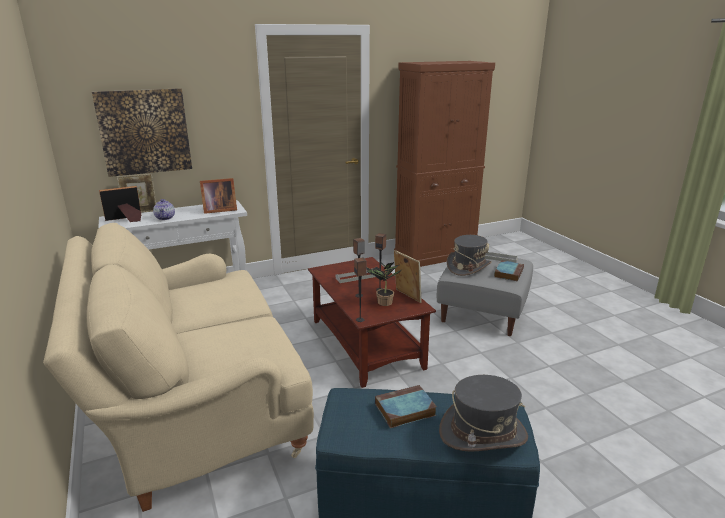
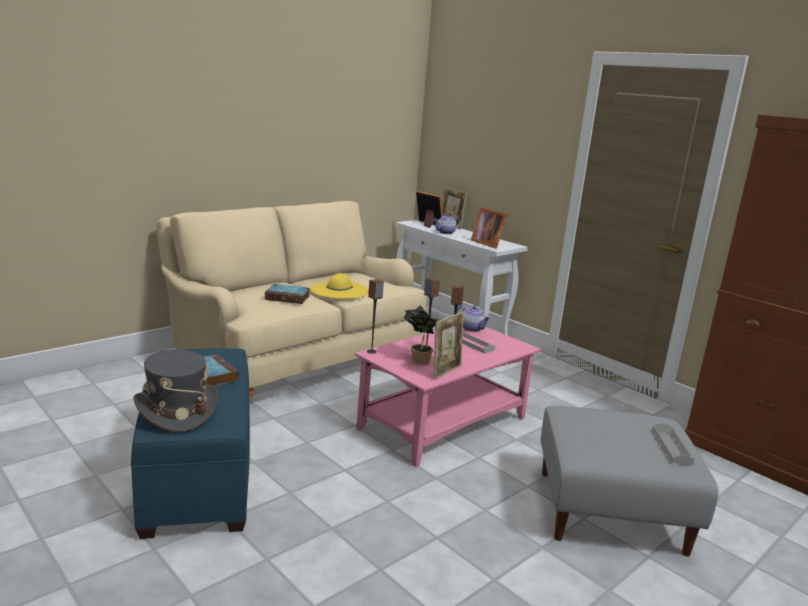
camera: 70 degrees right, 5 degrees down
(144, 132) = (475, 152): picture -> none
(229, 306) = (339, 290): none -> yellow hat
(325, 271) = (472, 328): none -> teapot
(365, 343) = (443, 422): brown coffee table -> pink coffee table
(468, 267) = (603, 420): grey hat -> none
(508, 273) = (620, 454): book -> book (288, 297)

